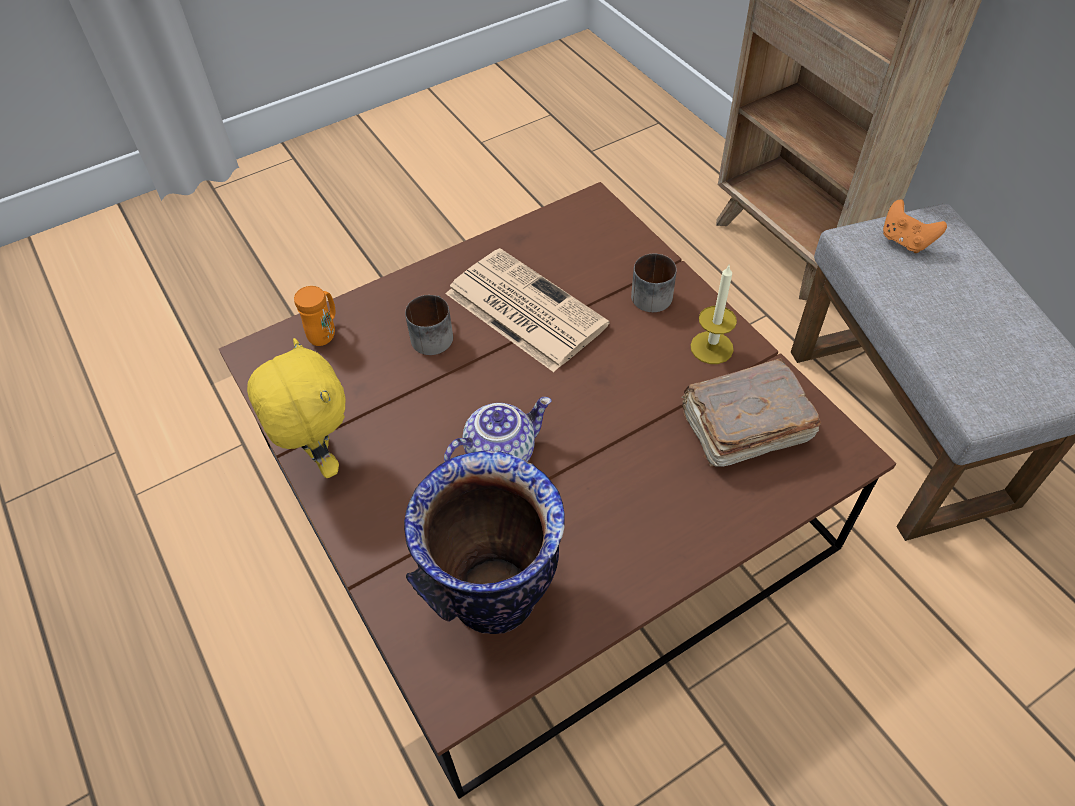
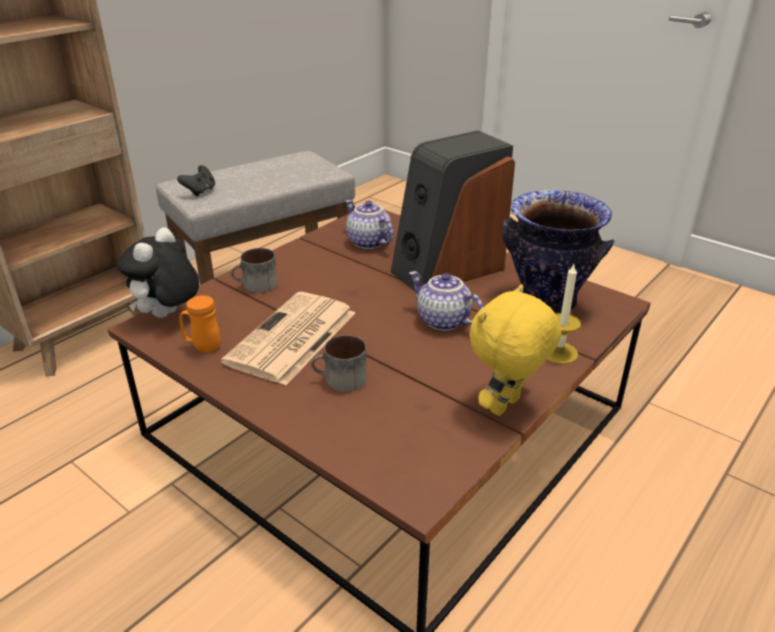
camera: 110 degrees left, 20 degrees down
(325, 333) = (367, 451): orange mug -> orange mug (202, 346)
(607, 220) = (167, 316): none -> plush toy
(630, 502) = (447, 269): none -> speaker
(711, 347) = (304, 258): candle -> candle (558, 352)
(743, 427) = (367, 242): brown book -> teapot
(905, 241) = (200, 191): orange game controller -> black game controller

